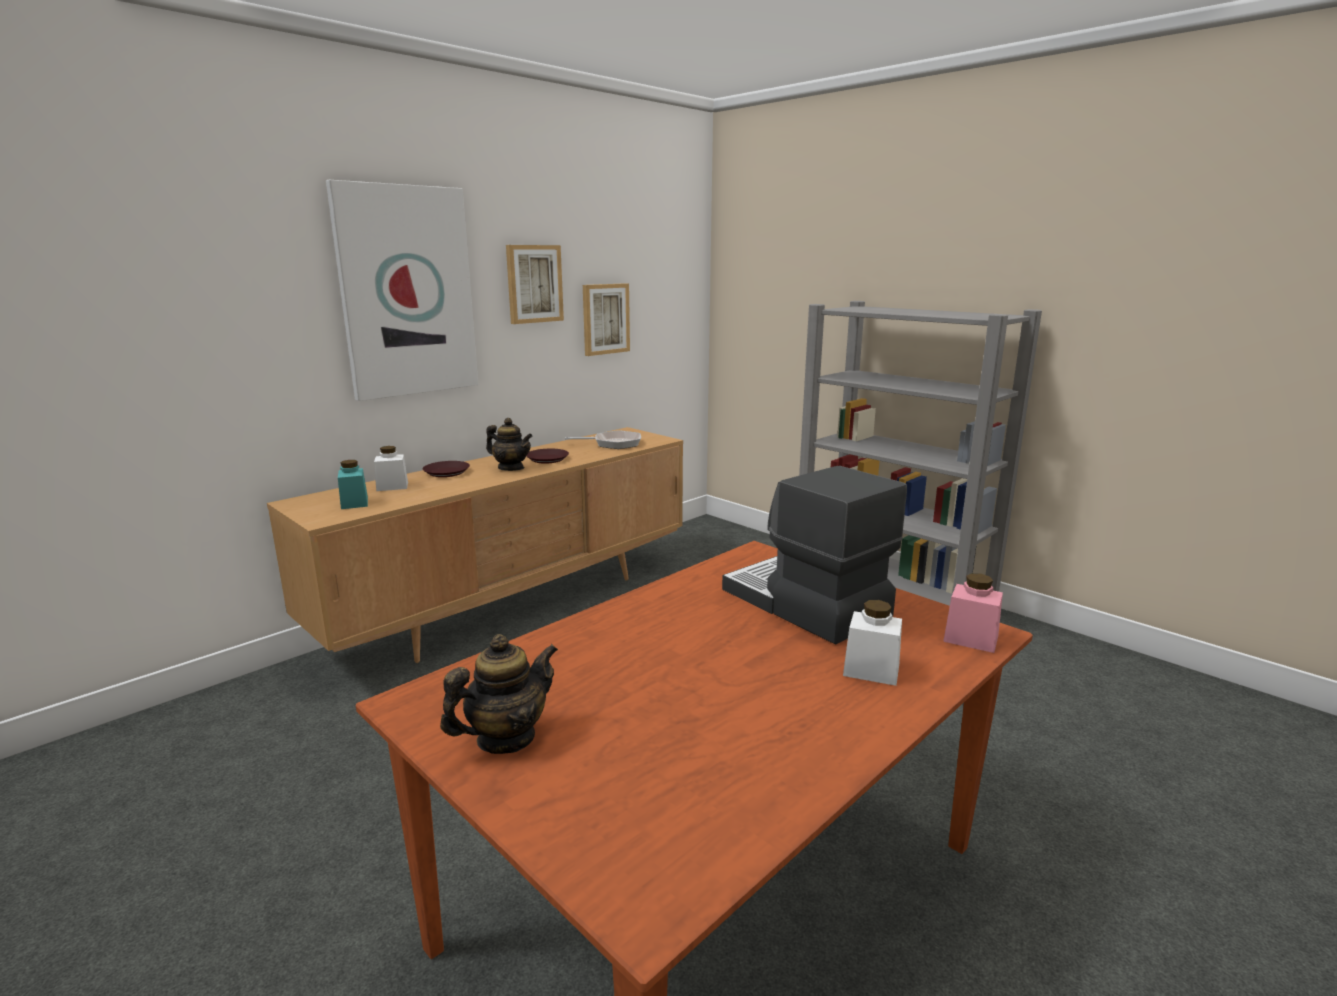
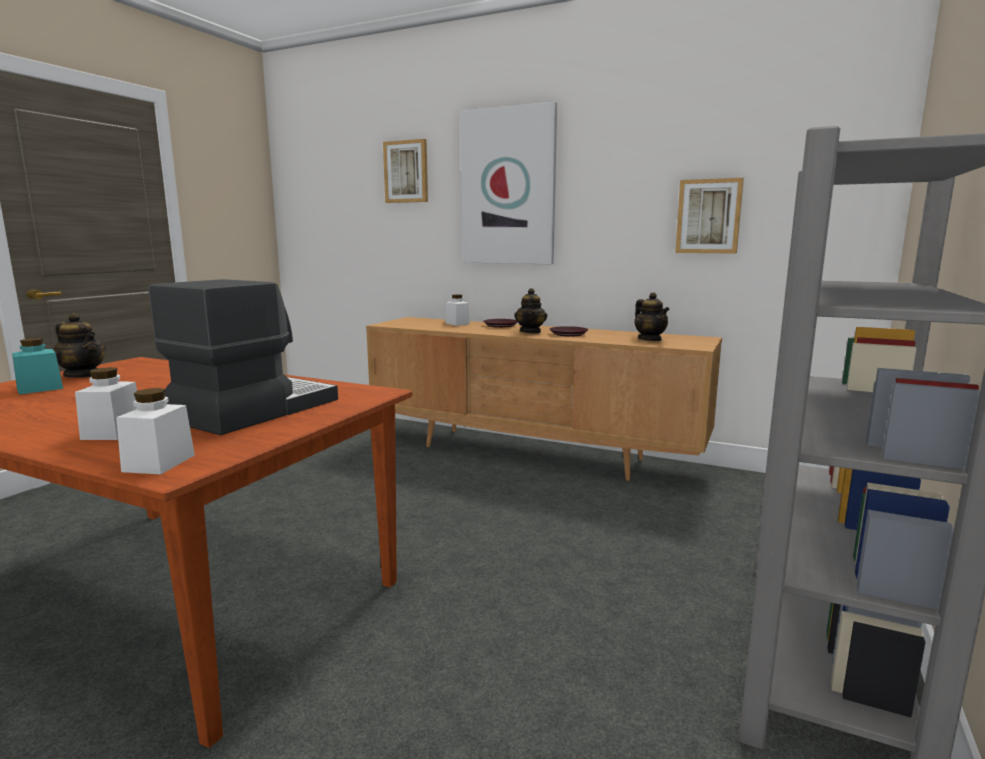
camera: 70 degrees right, 5 degrees down
(354, 503) = (418, 323): turquoise jar -> turquoise jar (40, 388)
(534, 284) = (622, 180): picture -> picture (406, 172)
(613, 444) = (650, 339): frying pan -> teapot
(970, 639) = (159, 463): pink jar -> white jar

